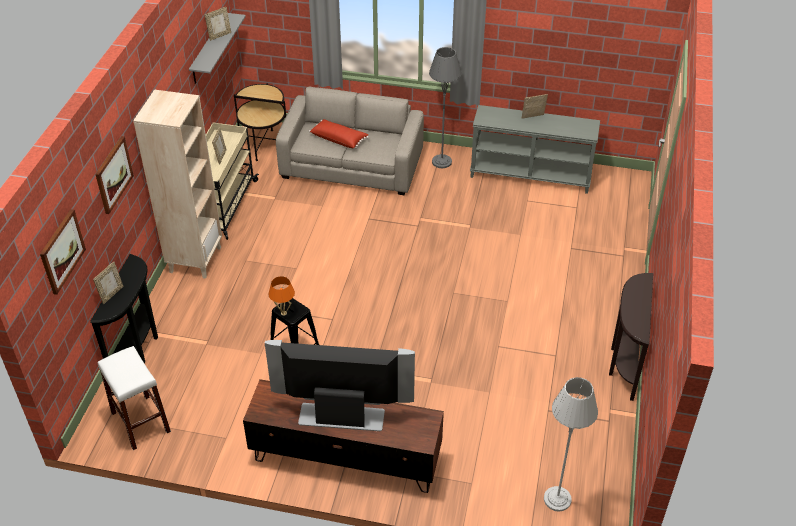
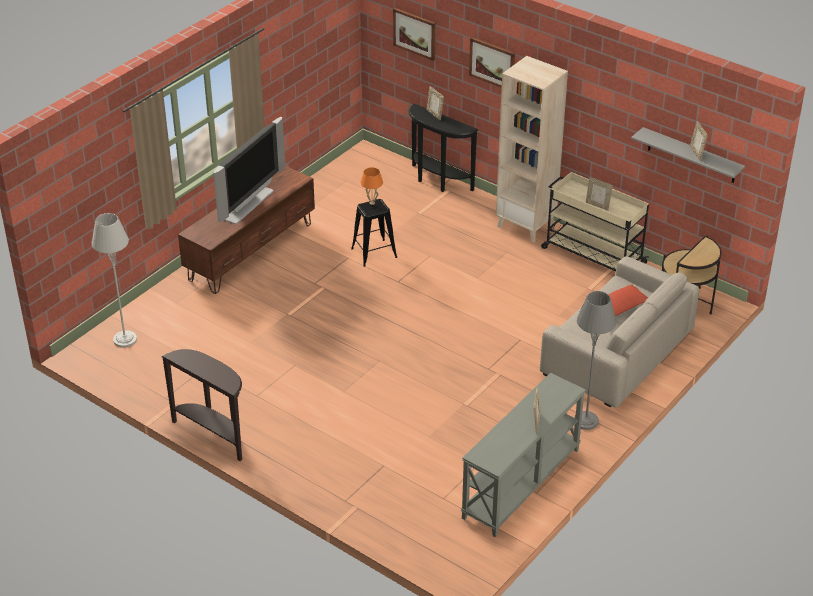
camera: 115 degrees right, 5 degrees down
(140, 422) = (360, 171): white stool -> none

